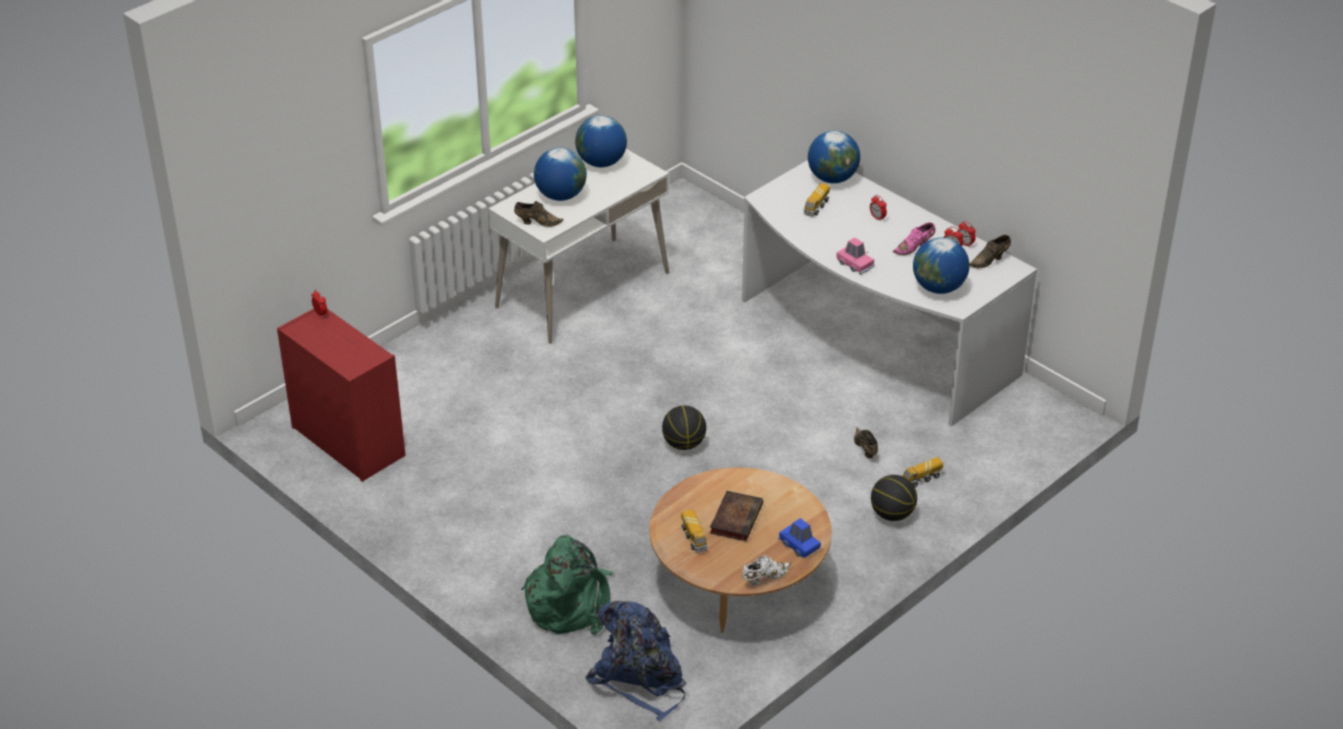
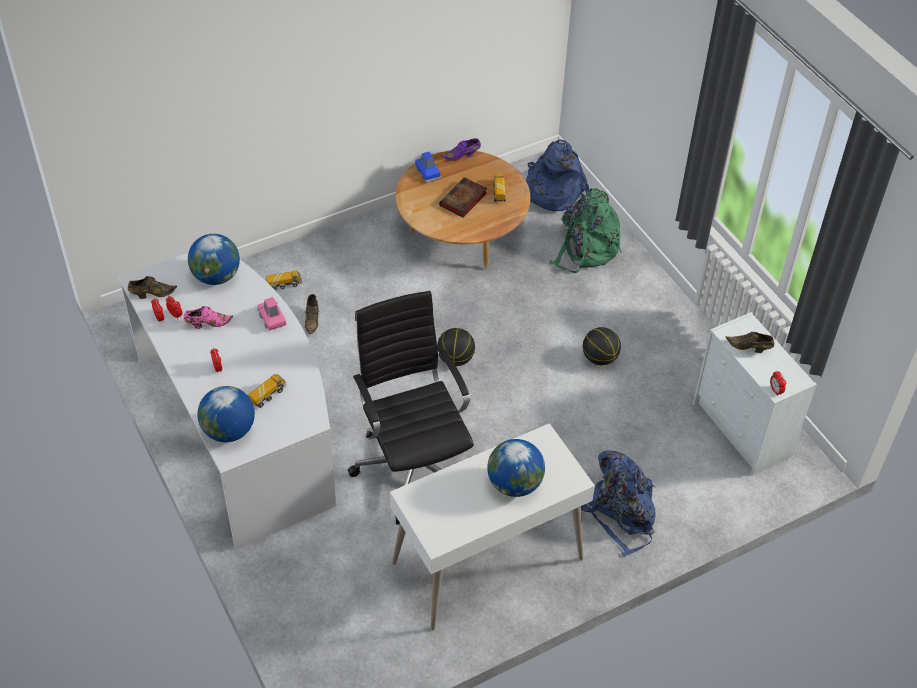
camera: 165 degrees left, 10 degrees up
(347, 440) = (742, 430): red dresser -> white dresser
(466, 347) = (620, 513): none -> blue backpack
(537, 222) = (549, 451): brown shoe -> brown shoe (749, 348)
(601, 163) = (456, 525): globe -> none
(683, 343) = (414, 466): none -> black office chair
(764, 578) = (462, 156): white shoe -> purple shoe
(892, 514) = (324, 262): basketball -> basketball (599, 358)

